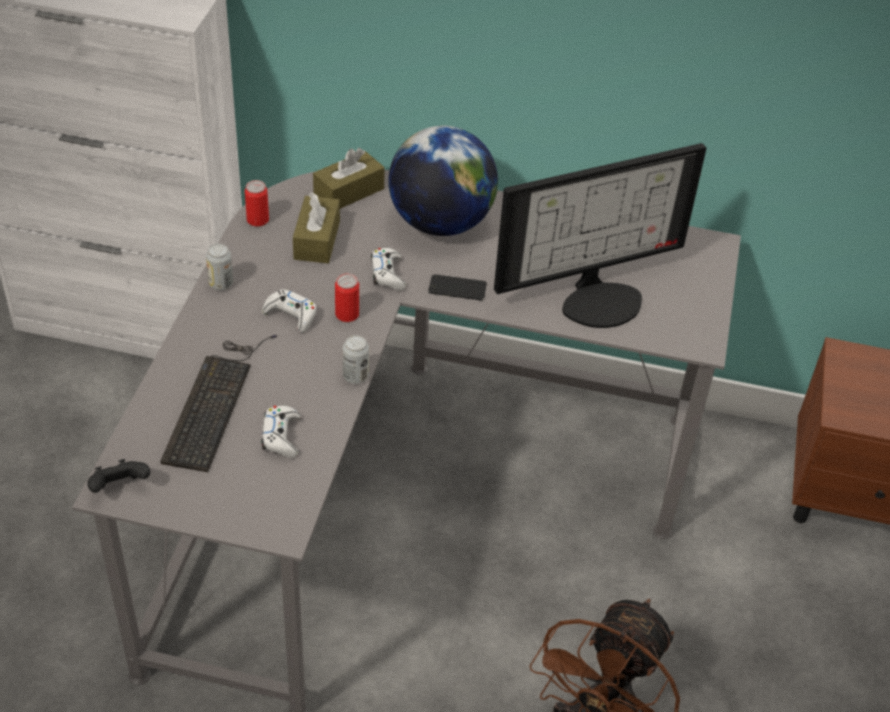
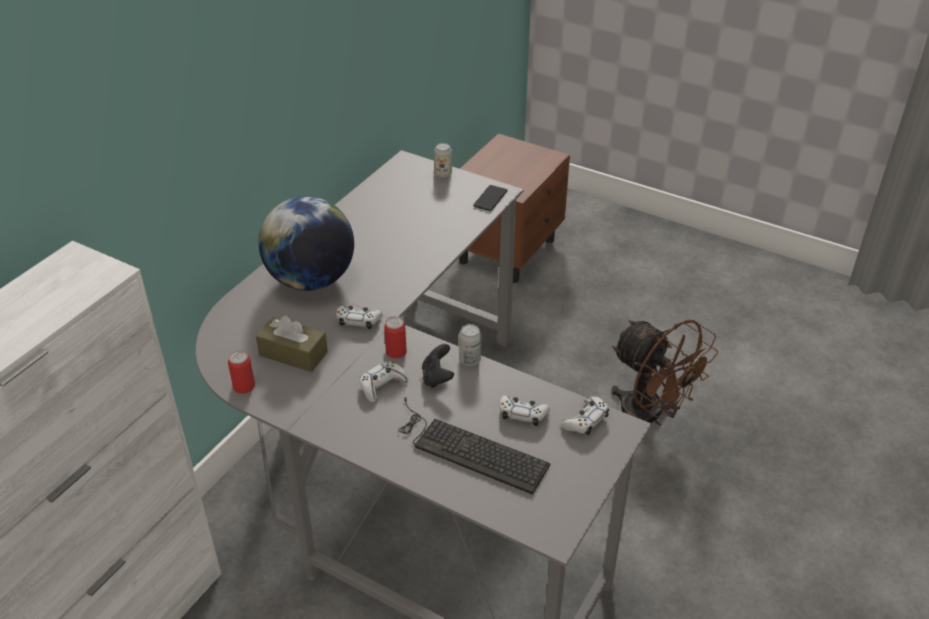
camera: 70 degrees left, 5 degrees down
(120, 487) = (552, 526): black game controller -> black game controller (437, 377)
(221, 284) = (320, 424): can -> can (443, 174)
(287, 494) = (585, 420): none -> white game controller
(349, 192) = (239, 323): brown tissue box -> none
(457, 288) = (393, 287): phone -> phone (490, 198)
(599, 298) = (436, 223): monitor -> none

